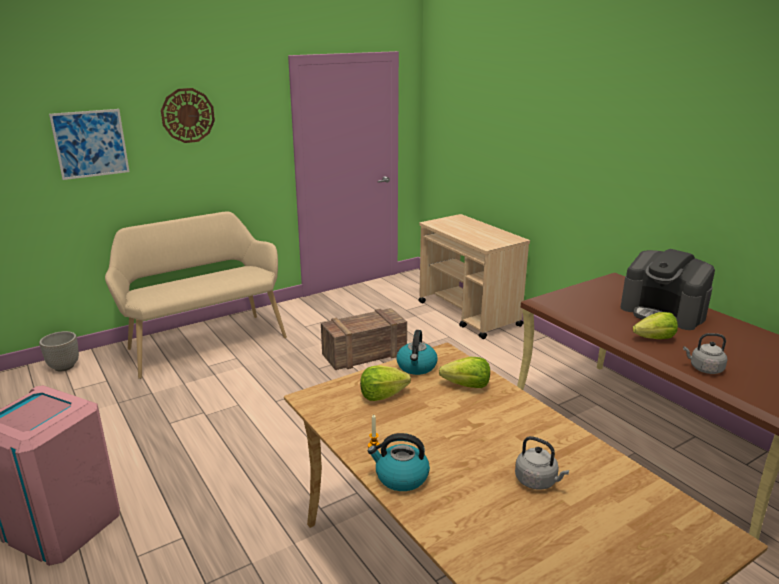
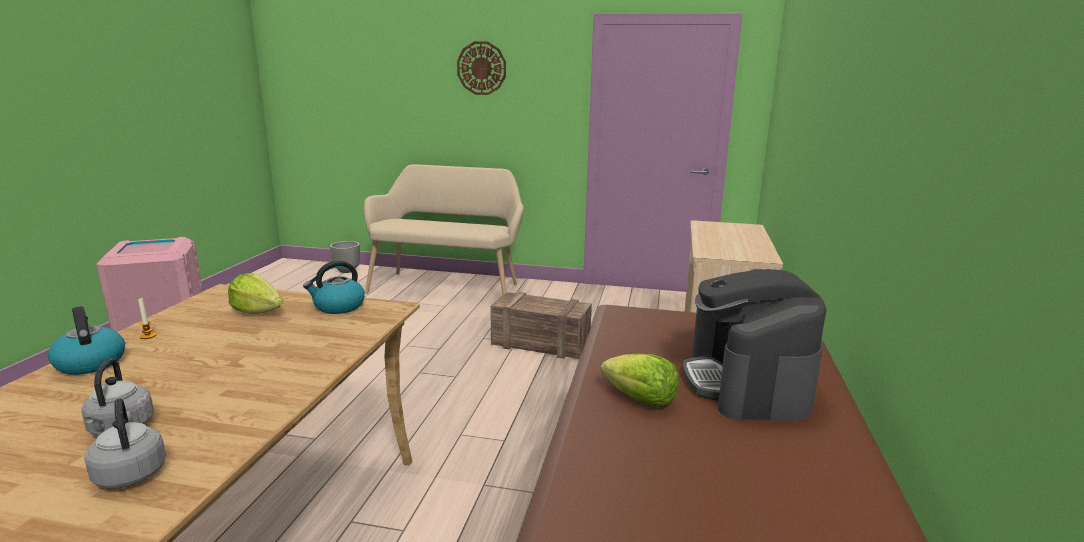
camera: 45 degrees right, 5 degrees down
(90, 144) = (398, 85): picture -> none
(467, 386) = (324, 336): lettuce -> none
(704, 369) = (602, 463): grey kettle -> grey kettle (130, 472)

